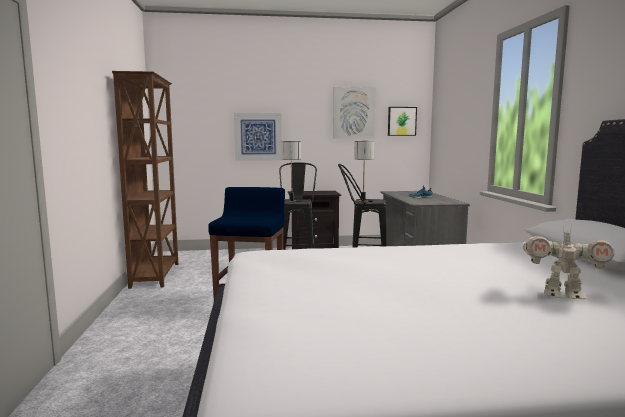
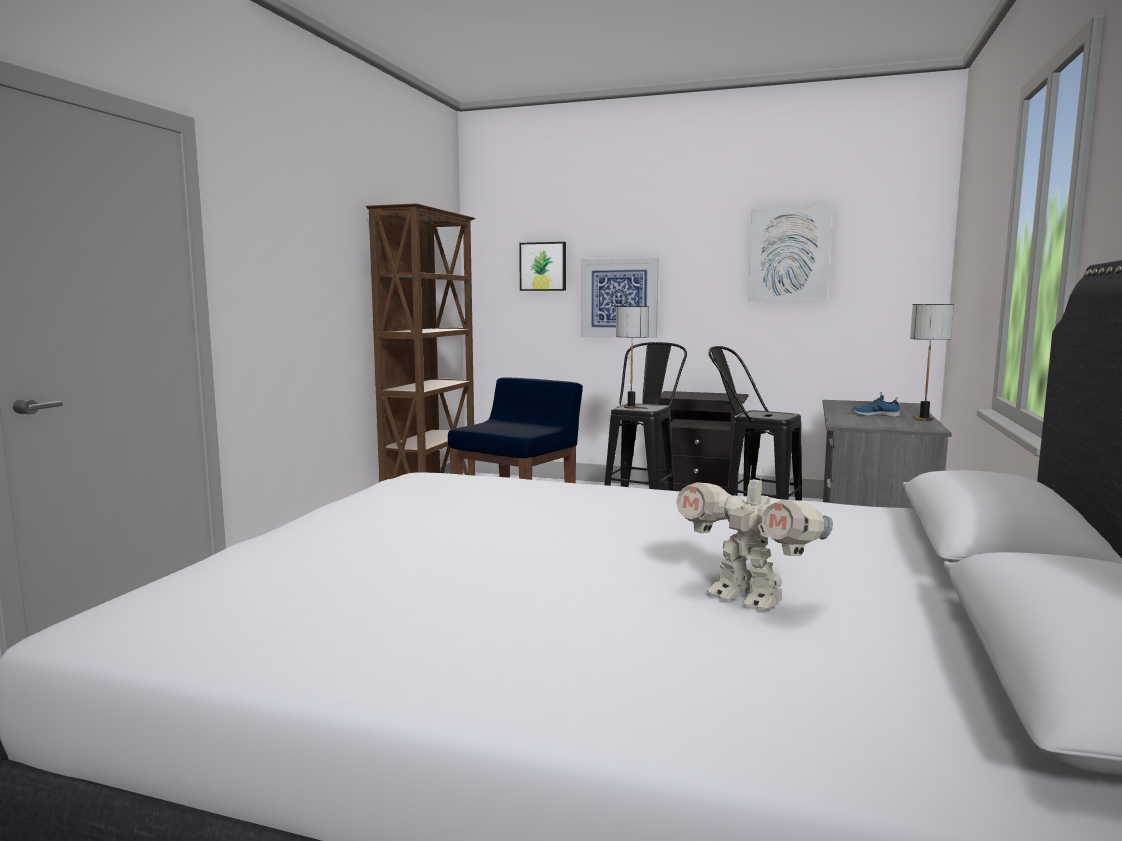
camera: 25 degrees right, 0 degrees up
(363, 201) = (752, 415): table lamp -> table lamp (924, 419)
(401, 121) = (886, 268): picture -> picture (543, 266)

